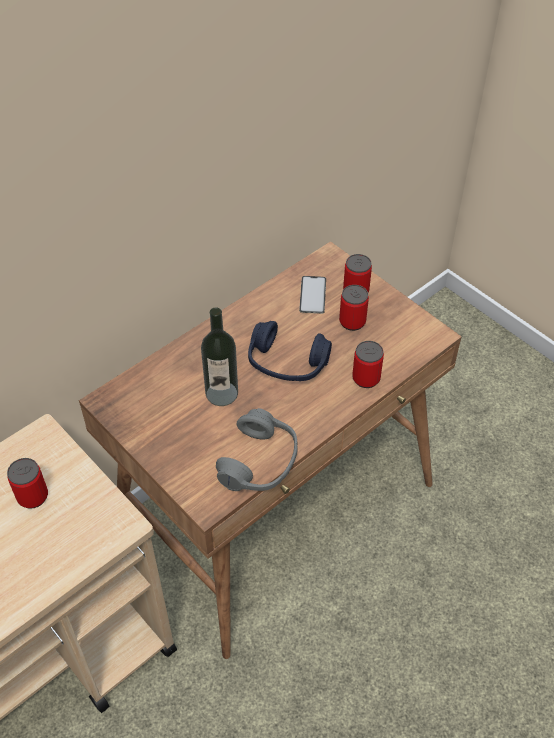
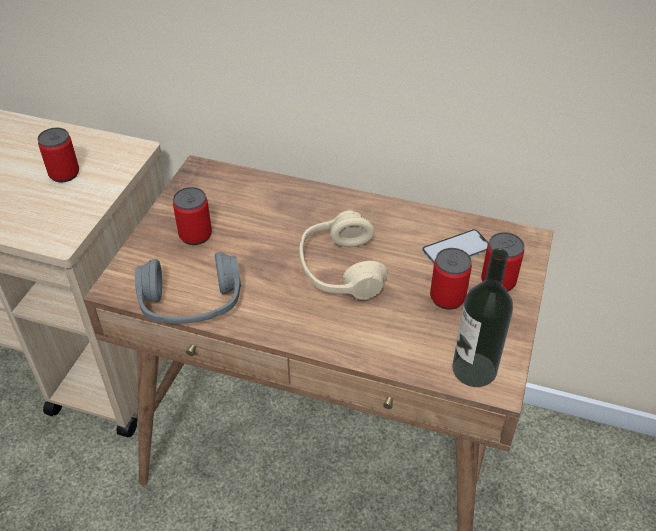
camera: 60 degrees right, 5 degrees down
(221, 393) = (262, 238): bottle -> bottle (474, 369)
(287, 363) = (340, 269): blue headphones -> beige headphones
(366, 378) = (371, 344): can -> can (195, 235)

